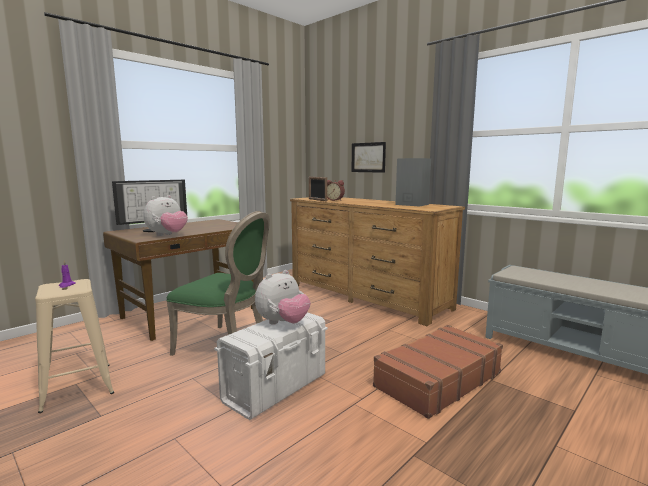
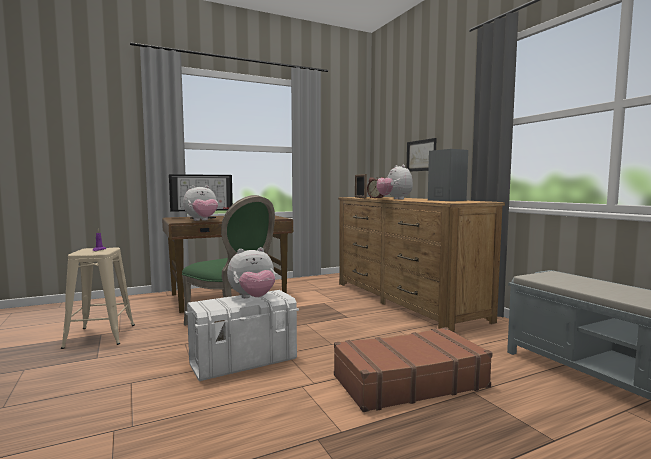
camera: 20 degrees right, 5 degrees down
(360, 203) = (394, 199): none -> plush toy

